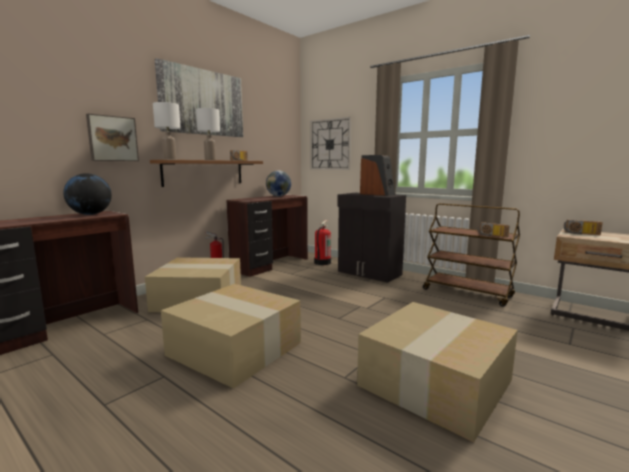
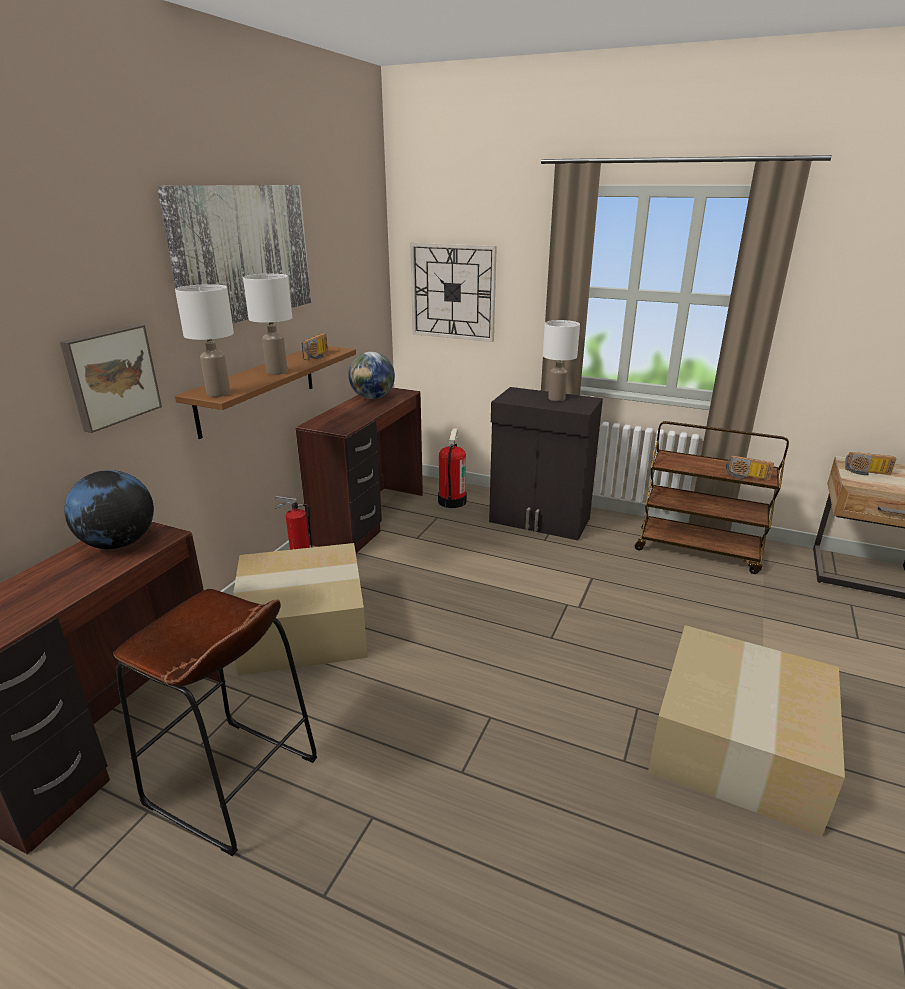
camera: 15 degrees left, 15 degrees up
(104, 350) = (232, 782): none -> brown stool
(237, 348) = (443, 733): cardboard box -> none
(377, 194) = (556, 398): speaker -> white table lamp

